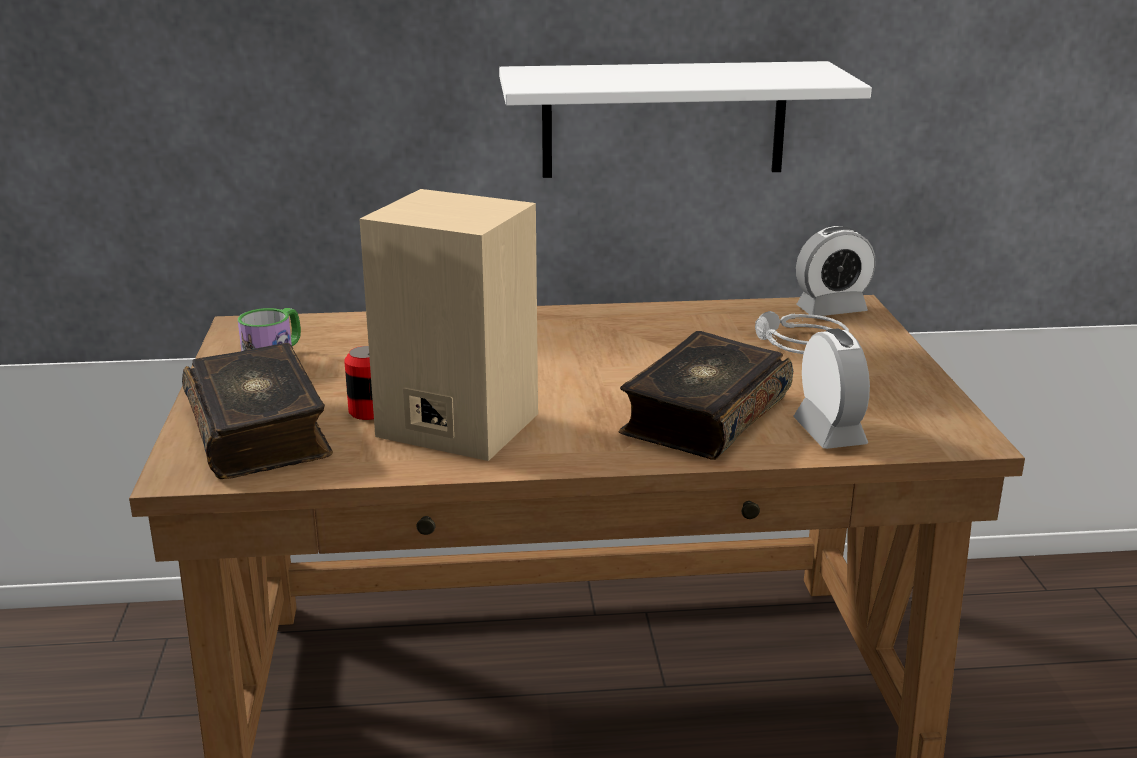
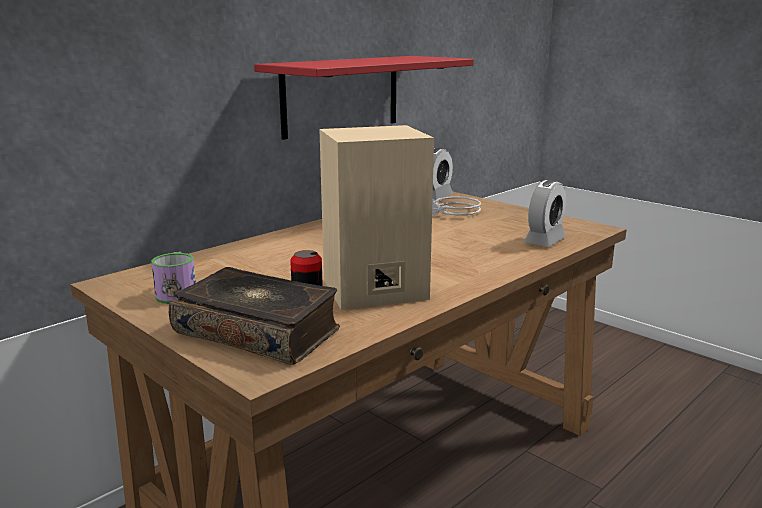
camera: 40 degrees left, 5 degrees down
(664, 119) = (341, 95): white shelf -> red shelf
(703, 416) = (481, 250): book -> none
(829, 432) = (544, 240): alarm clock -> alarm clock turned 90 degrees clockwise

